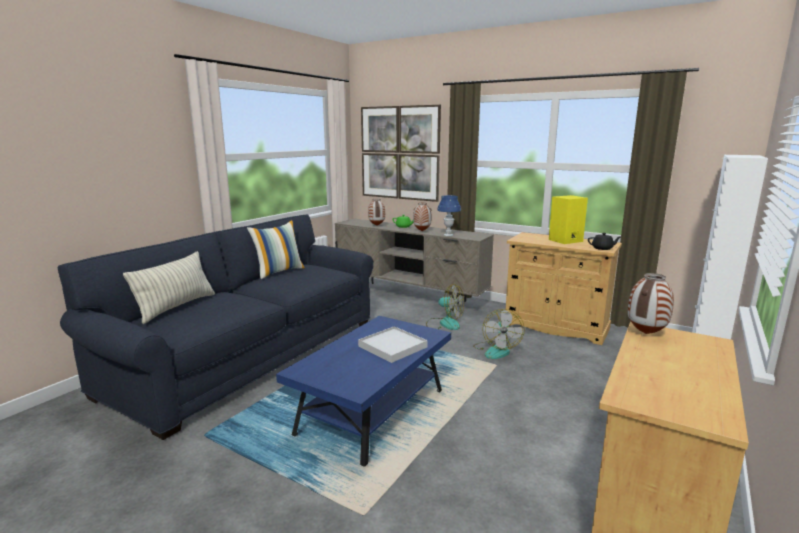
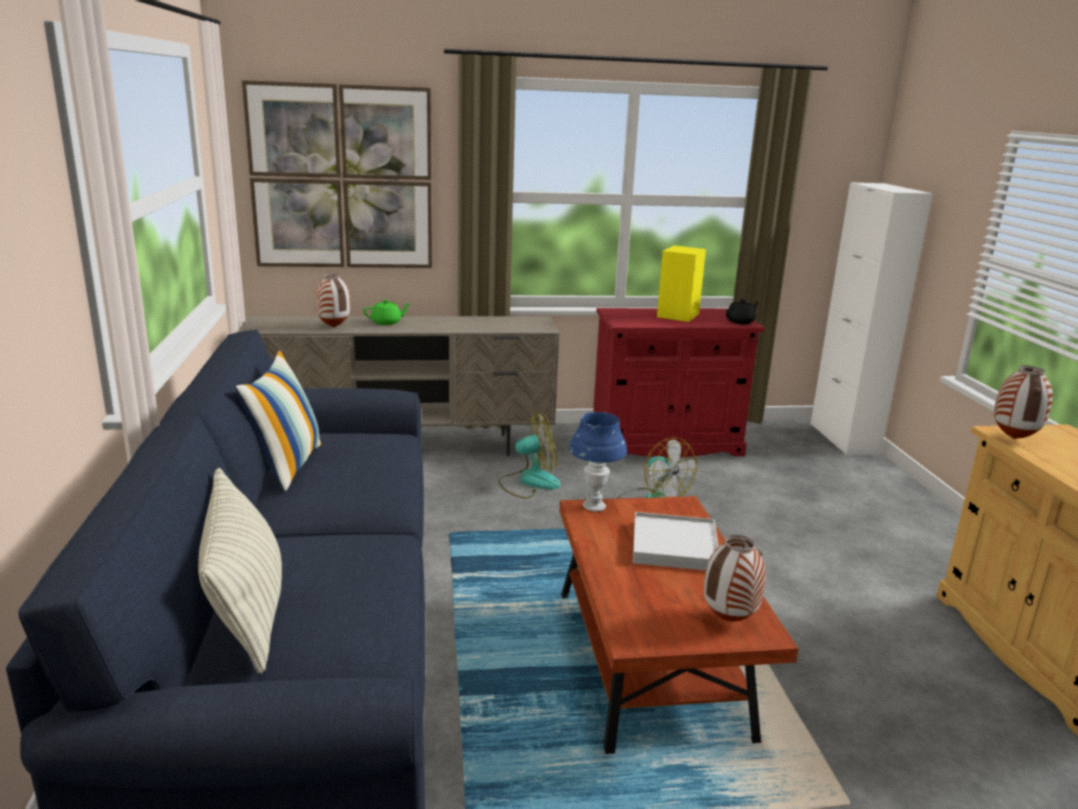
camera: 40 degrees left, 5 degrees up
(372, 413) = (650, 663): blue coffee table -> brown coffee table
(421, 231) = (436, 327): vase -> vase (729, 620)
(448, 235) = (495, 329): blue table lamp -> blue table lamp (594, 506)
(555, 326) = (665, 444): beige cabinet -> red cabinet

